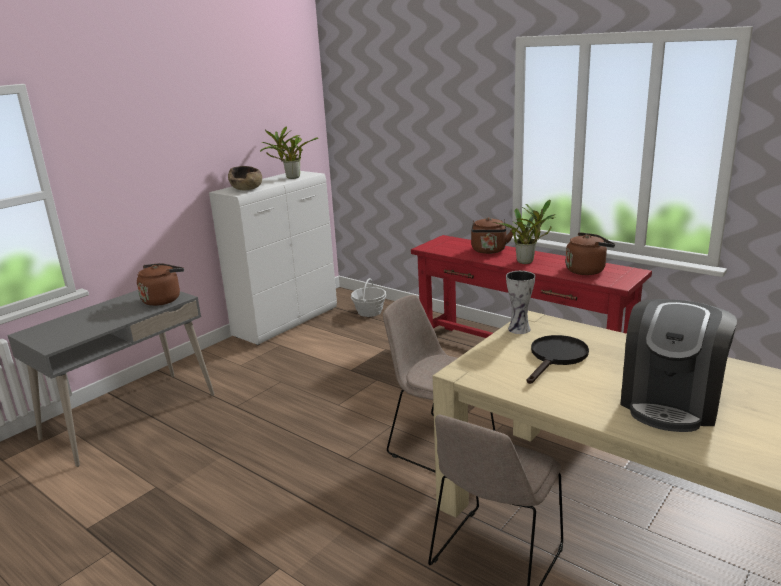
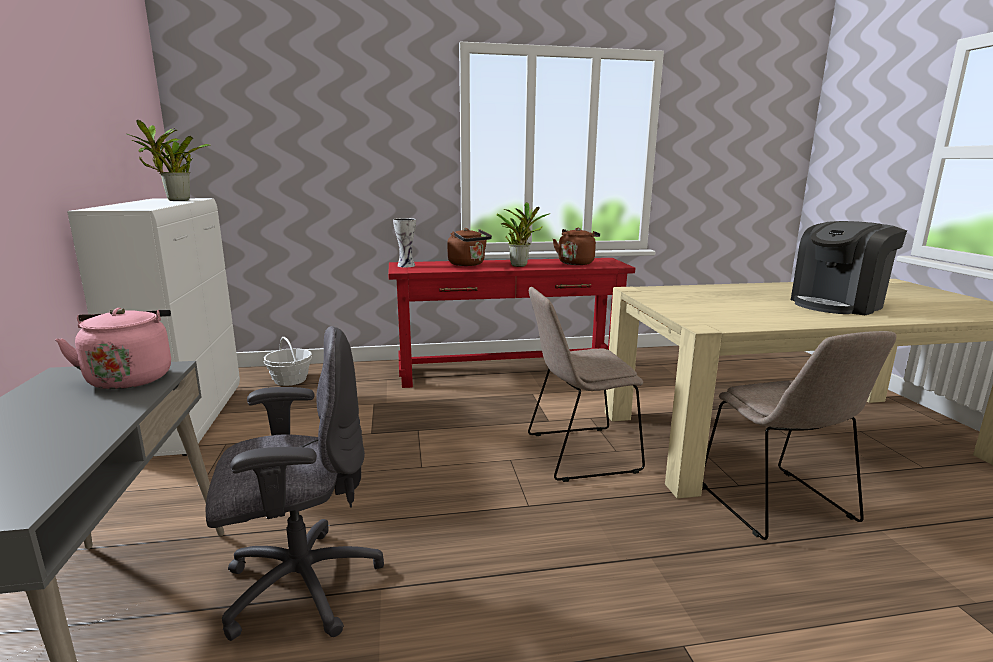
camera: 50 degrees left, 5 degrees down
(163, 299) = (130, 378): brown kettle -> pink kettle
(203, 435) = (300, 585): none -> grey office chair
(247, 188) = (136, 206): brown bowl -> none
(520, 329) = (648, 296): vase -> vase (407, 265)
(556, 357) = (721, 303): black frying pan -> none
(671, 402) = (838, 304): coffee machine -> coffee machine turned 75 degrees clockwise

